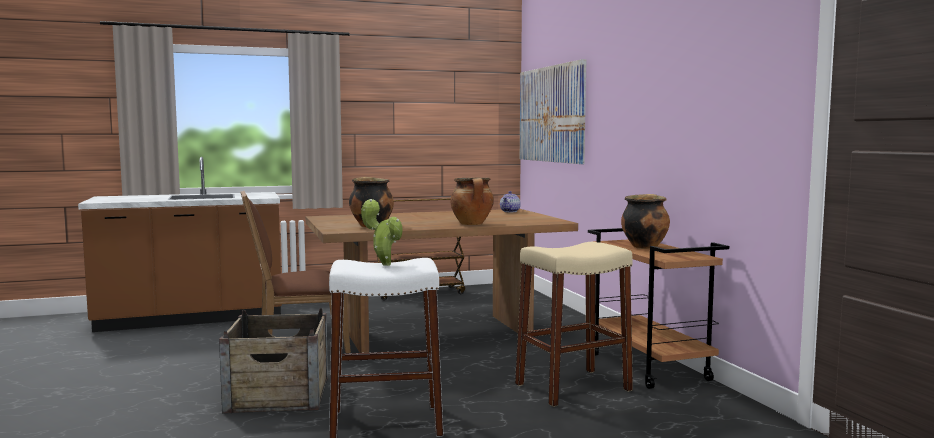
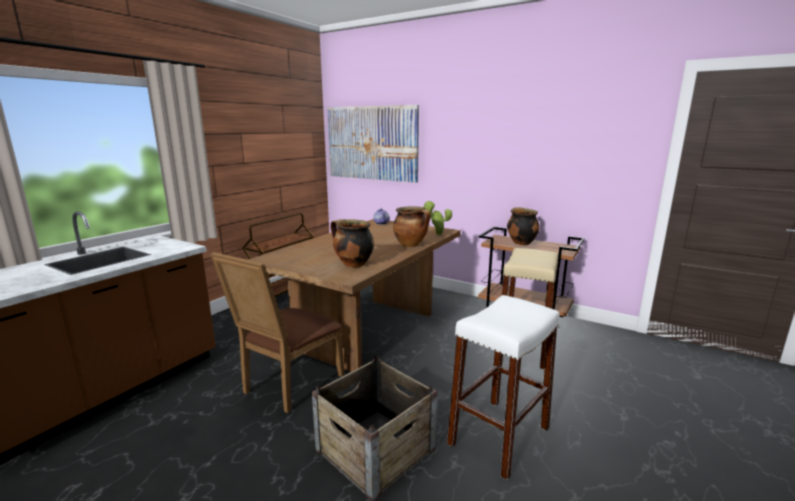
camera: 40 degrees left, 10 degrees up
(383, 264) = (505, 314): potted plant -> potted plant (437, 234)

